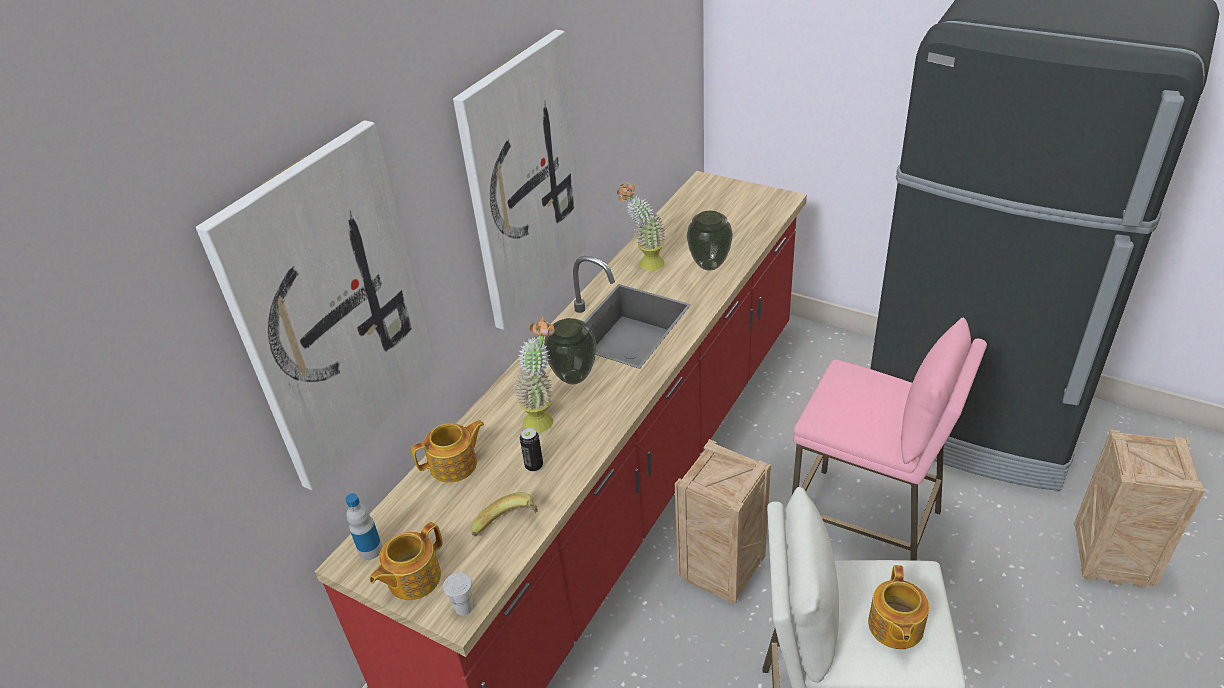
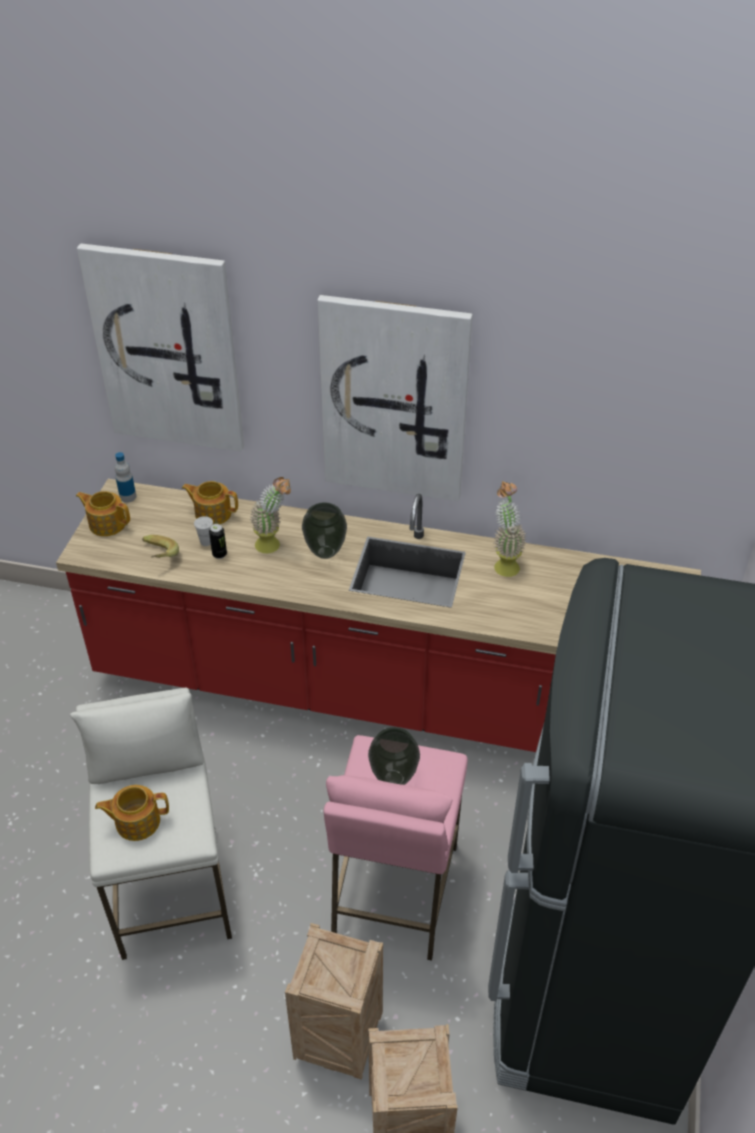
camera: 70 degrees right, 5 degrees up
(455, 465) = (212, 513): teapot -> teapot turned 150 degrees clockwise
(464, 607) = (86, 554): white cup -> white cup (206, 542)
(708, 265) = (520, 609): vase -> vase (394, 778)
(721, 570) = (308, 782): crate -> crate (340, 1039)

